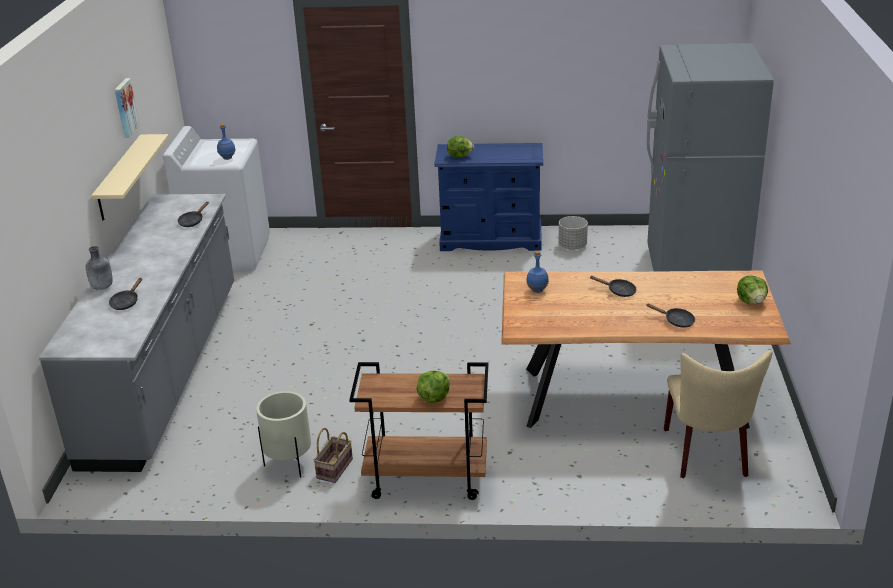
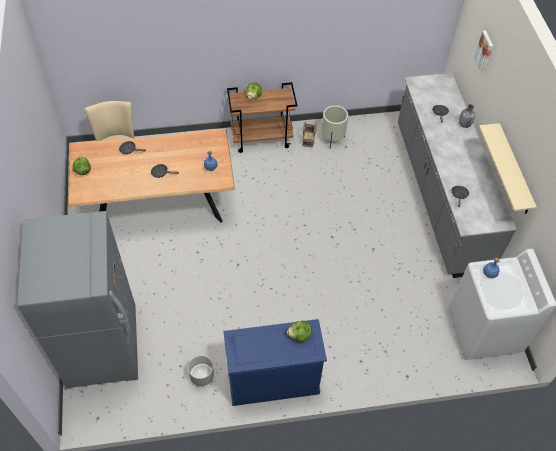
camera: 165 degrees right, 25 degrees up
(124, 108) = (539, 172): picture -> picture (485, 51)

